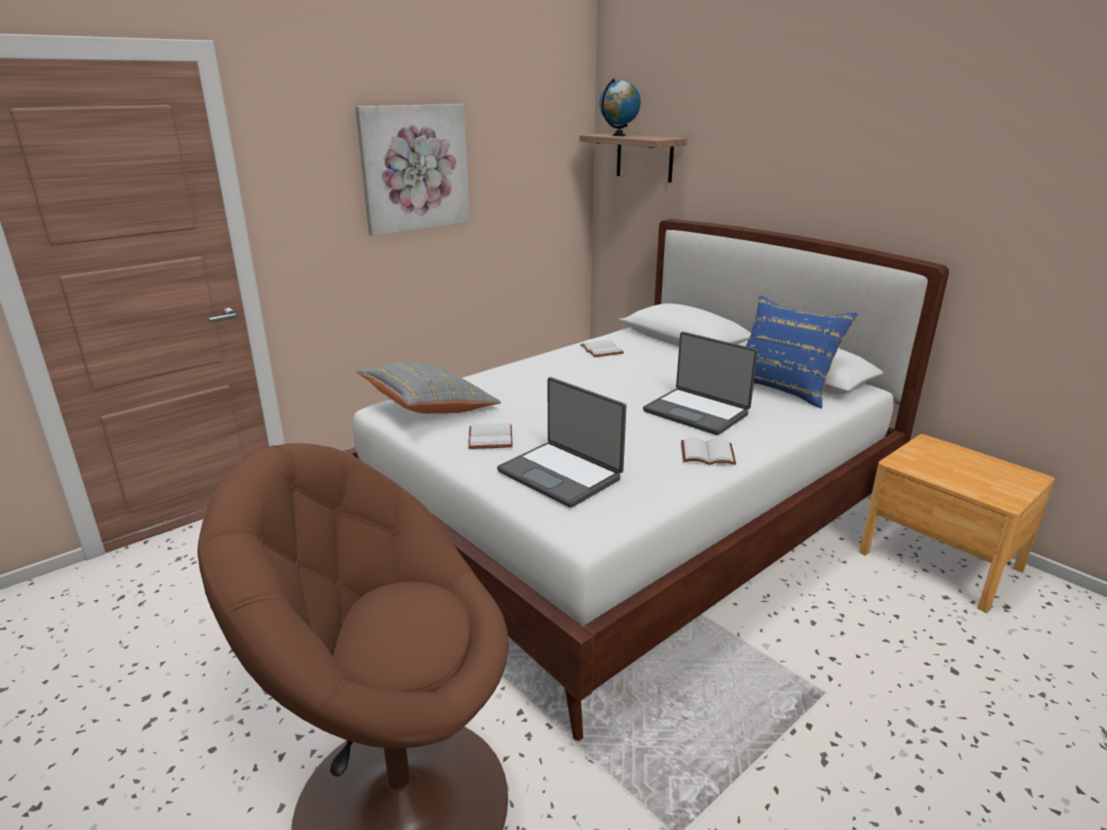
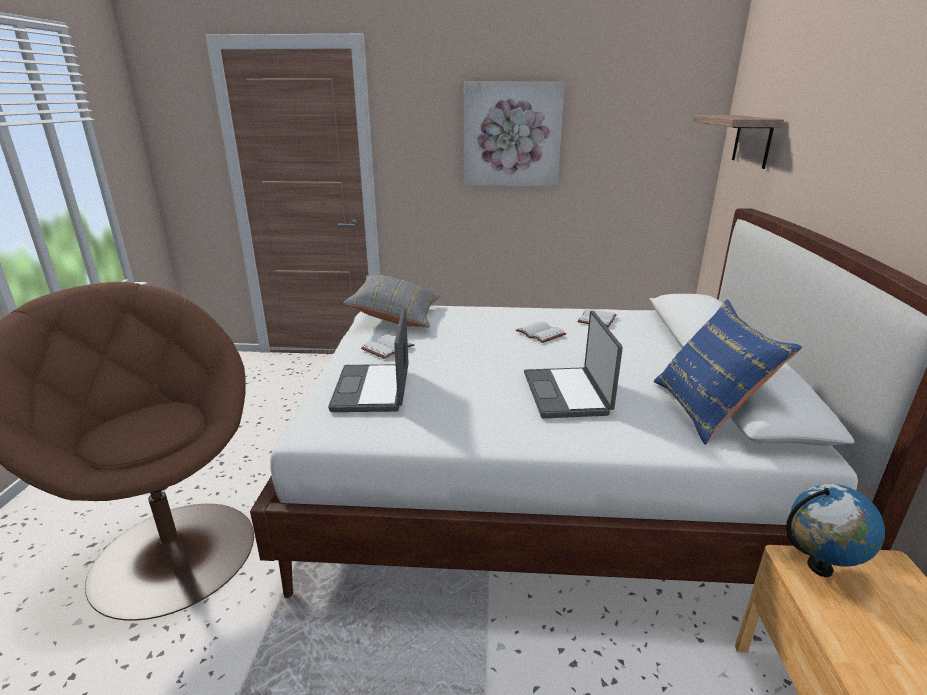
camera: 45 degrees right, 0 degrees up
(619, 135) = (725, 116): globe -> globe (819, 567)
(706, 455) = (499, 427): white book -> white book (539, 333)

